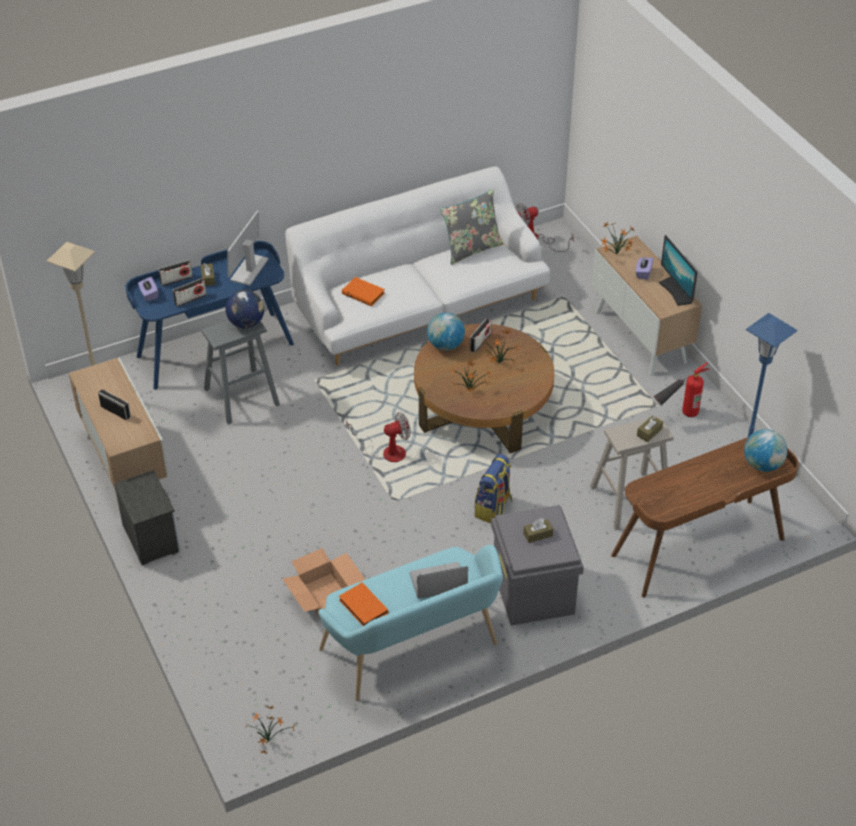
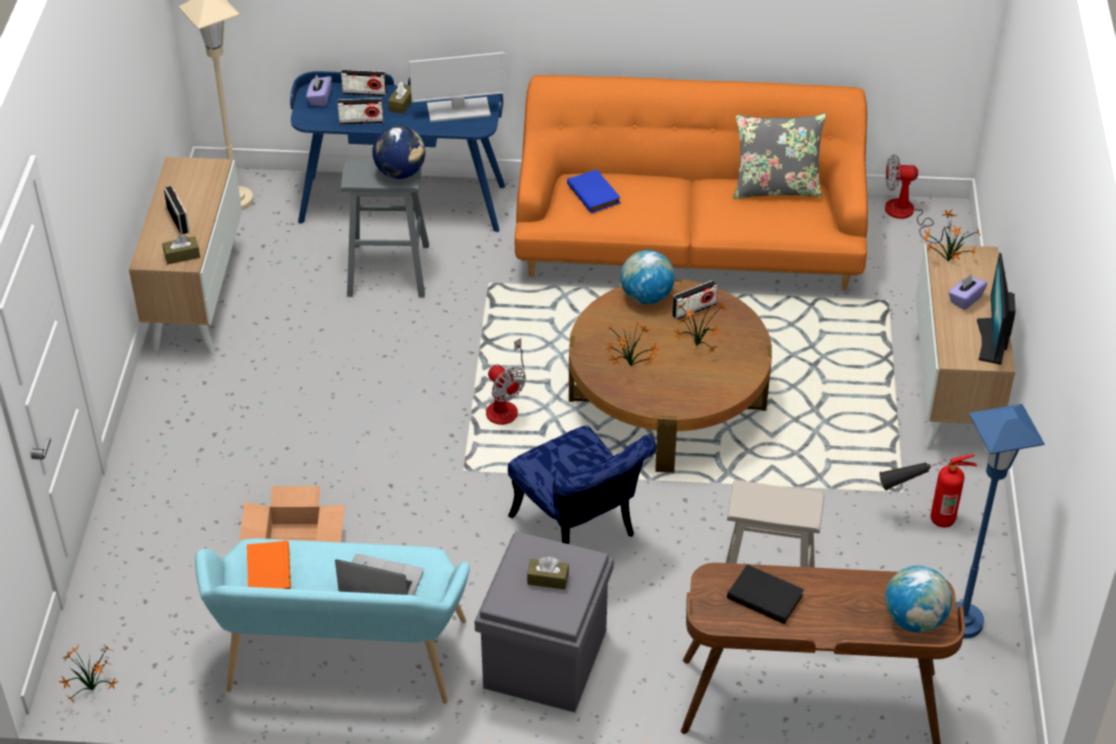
camera: 30 degrees right, 0 degrees up
(151, 537) = (159, 392): nightstand -> none
(249, 269) = (458, 110): monitor -> monitor turned 150 degrees counterclockwise
(364, 293) = (595, 194): orange book -> blue book
(386, 451) = (505, 405): fan -> fan turned 45 degrees clockwise
(418, 305) = (689, 241): white sofa -> orange sofa
(493, 508) = (579, 532): backpack -> blue chair
(649, 432) = (790, 509): brown tissue box -> brown tissue box (182, 255)
(675, 487) = (766, 596): none -> black book

